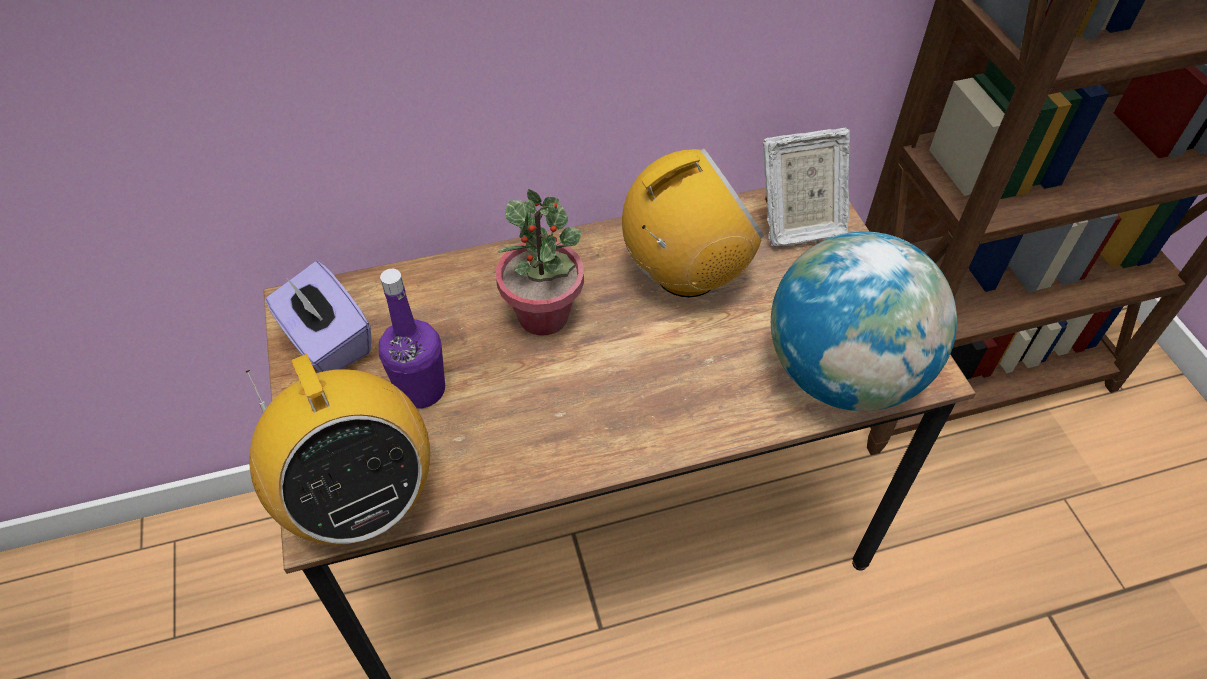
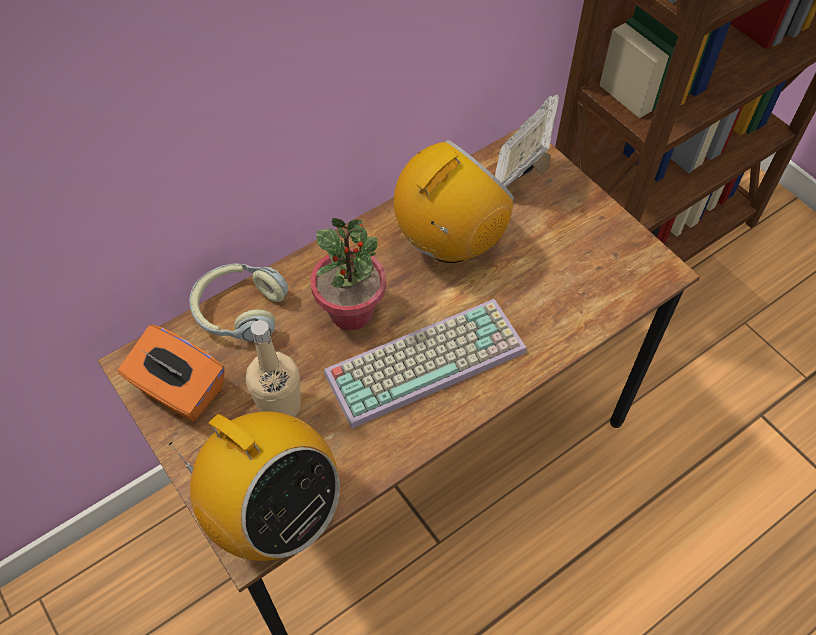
camera: 20 degrees left, 5 degrees up
(327, 342) = (179, 390): purple tissue box -> orange tissue box
(421, 390) = (280, 406): purple bottle -> beige bottle
(427, 281) = (239, 311): none -> headphones
(603, 388) = (426, 358): none -> keyboard
(798, 225) = (520, 175): picture frame -> picture frame turned 135 degrees clockwise
(843, 374) = (601, 290): globe -> none

